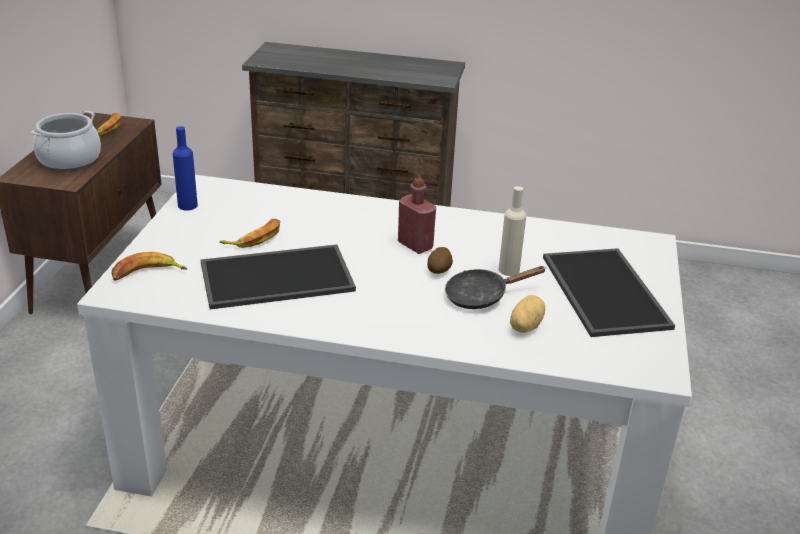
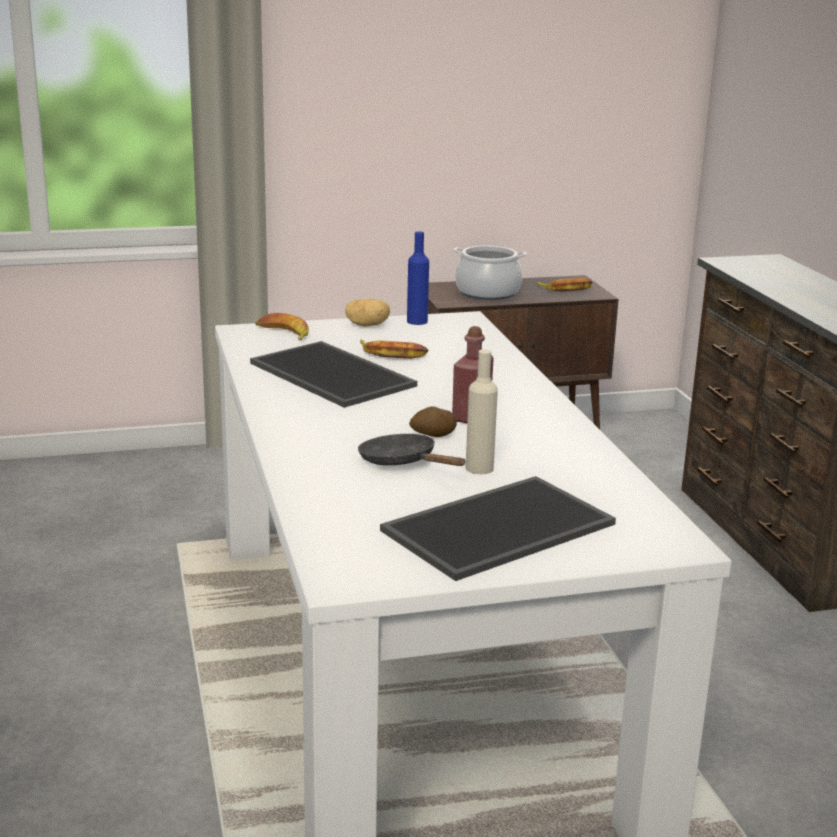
camera: 65 degrees right, 10 degrees down
(524, 326) = (363, 492): potato -> potato (367, 325)

